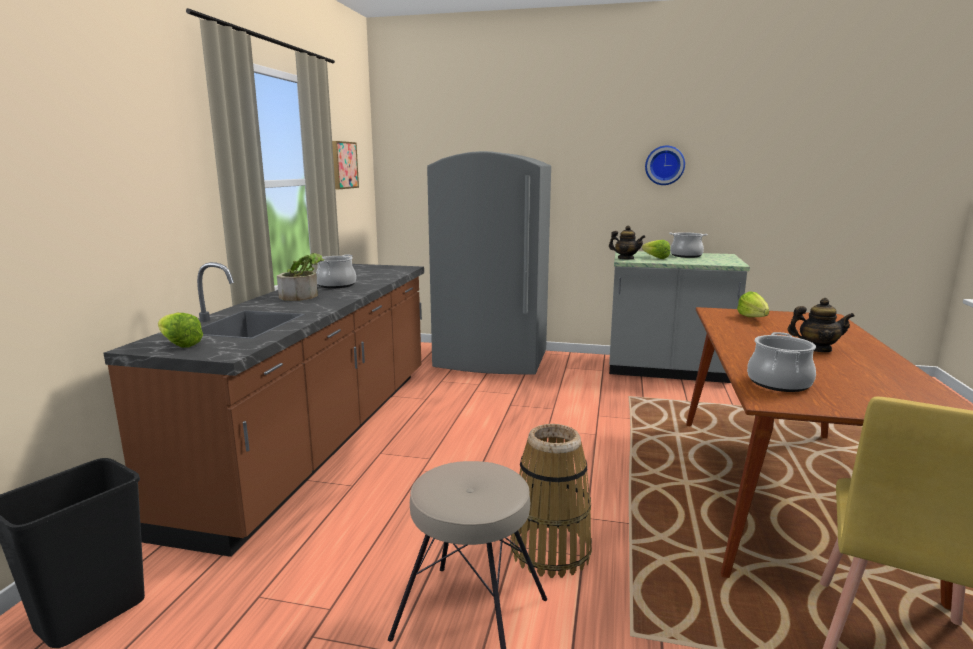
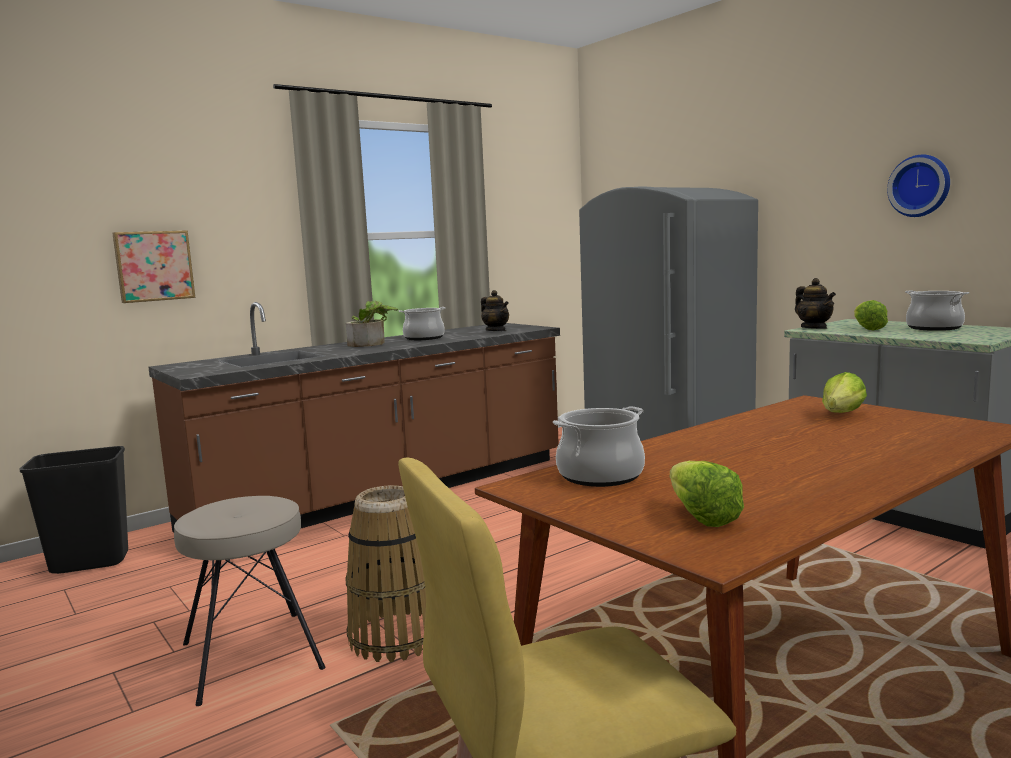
camera: 40 degrees right, 5 degrees down
(178, 343) = (194, 366): lettuce -> lettuce (699, 514)
(342, 165) = (517, 215): picture -> picture (154, 266)
(816, 349) = (796, 457): teapot -> teapot (496, 330)

